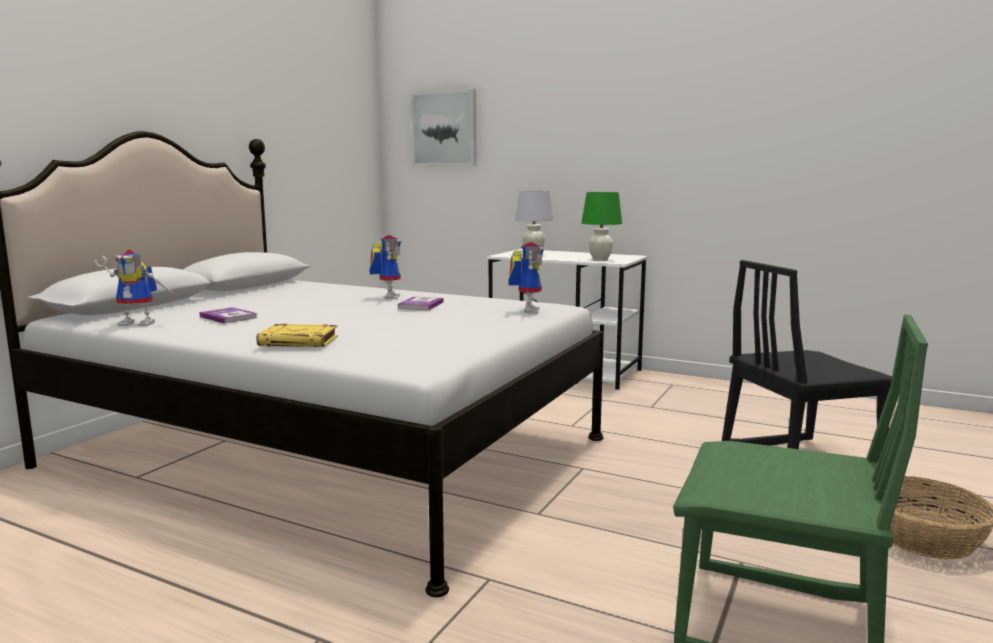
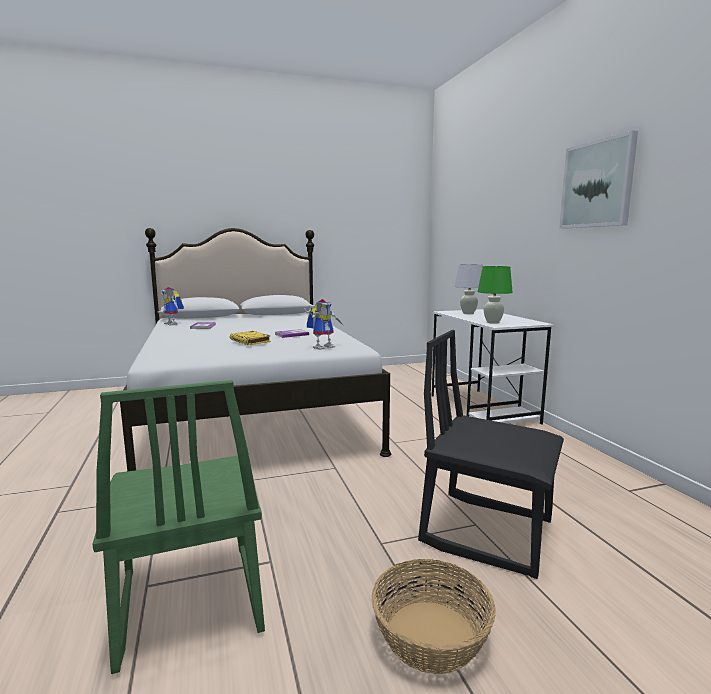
camera: 45 degrees right, 0 degrees up
(299, 341) = (170, 341): yellow book -> yellow book (250, 341)
(388, 297) = (301, 328): toy robot -> none
(444, 128) = (454, 217): picture -> picture (597, 184)

